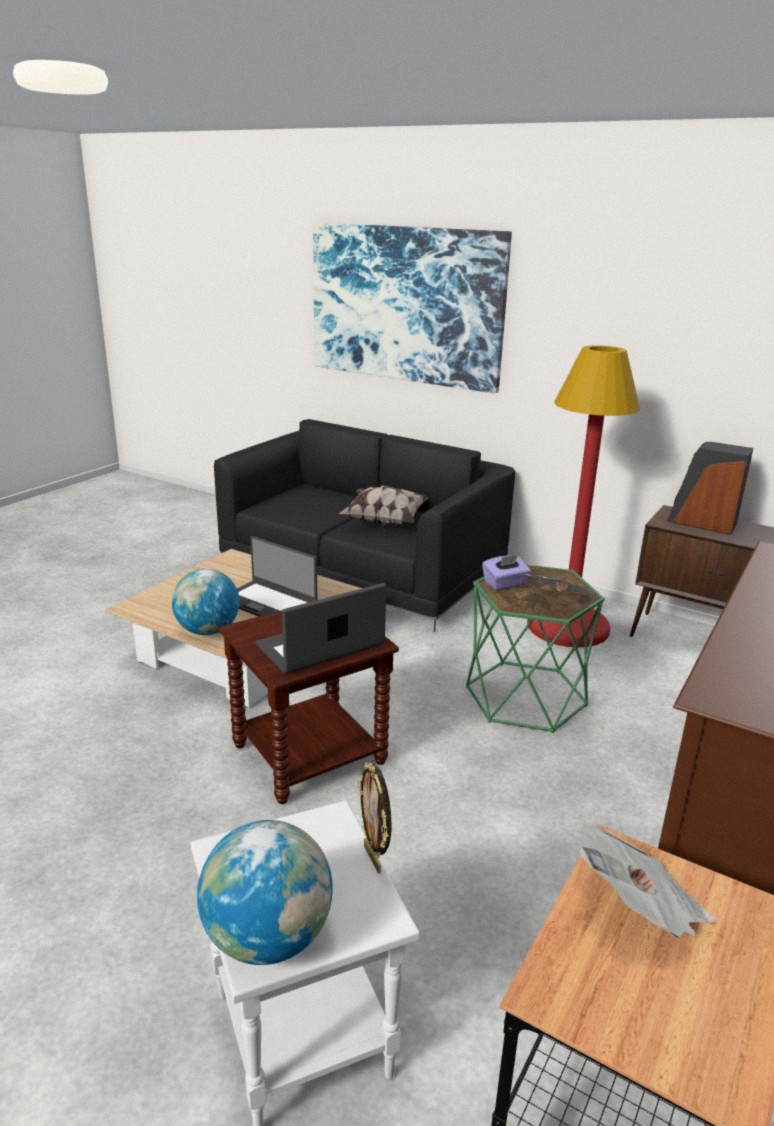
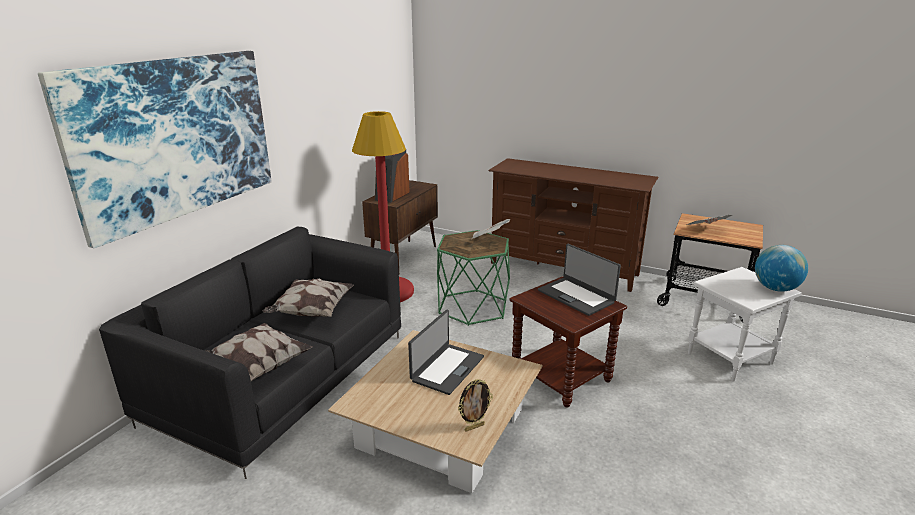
camera: 95 degrees left, 0 degrees up
(208, 631) = (503, 390): globe -> none
(288, 507) = (257, 367): none -> pillow
(374, 858) = (719, 274): picture frame -> picture frame (474, 427)
(505, 584) = (470, 251): purple tissue box -> none

